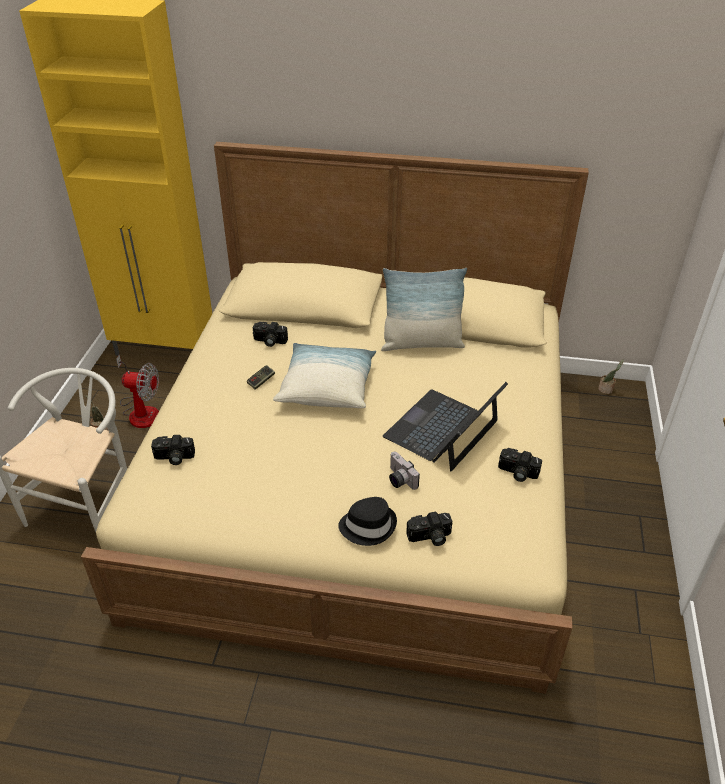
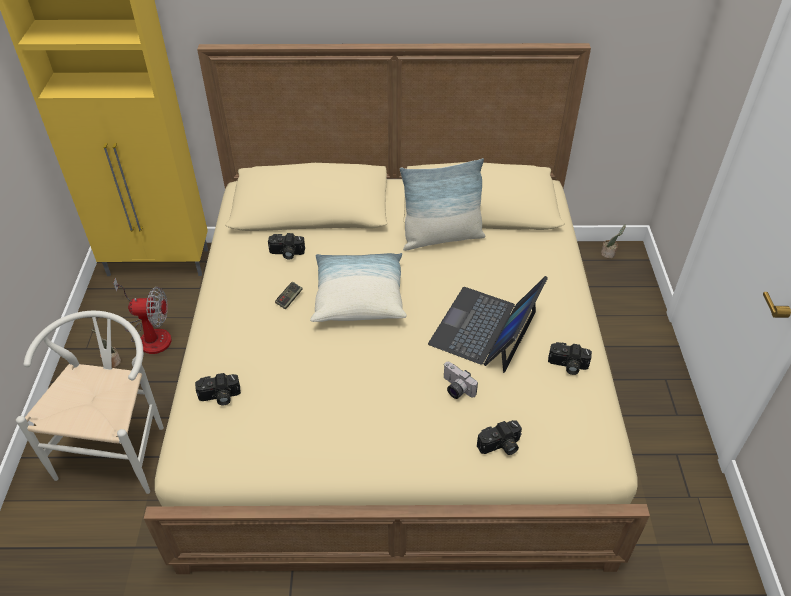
camera: 10 degrees left, 5 degrees up
(368, 526) = (437, 443): black hat -> none

